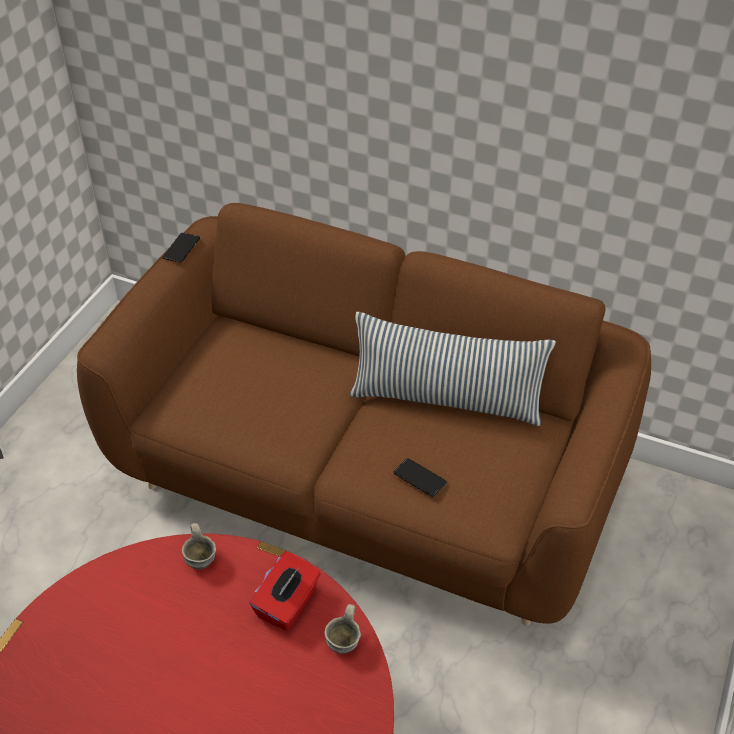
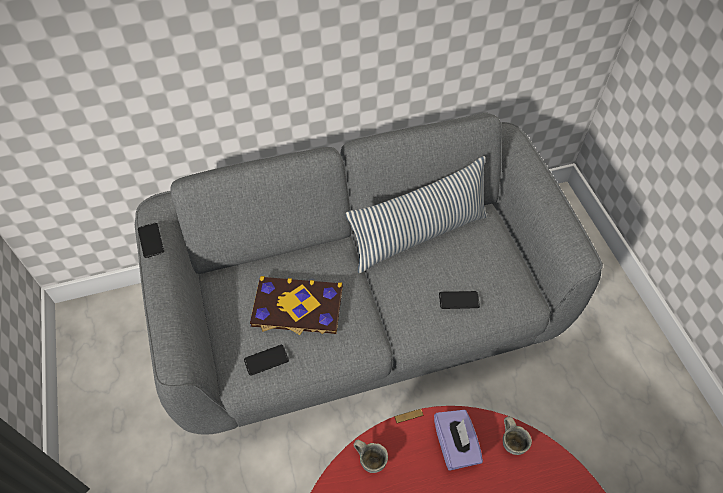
camera: 40 degrees left, 10 degrees up
(192, 412) = (266, 360): none -> phone
(262, 387) = (297, 307): none -> book
(287, 604) = (455, 446): red tissue box -> purple tissue box
(367, 484) = (361, 319): brown sofa -> grey sofa

